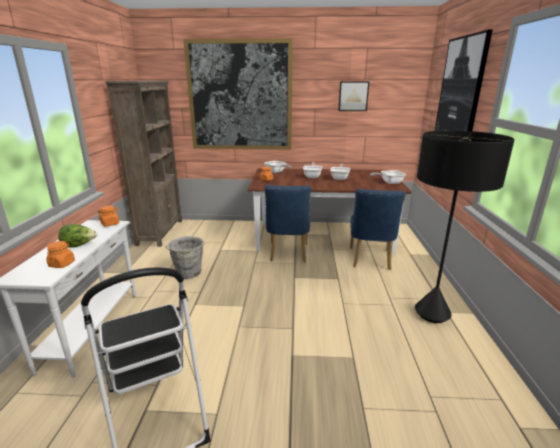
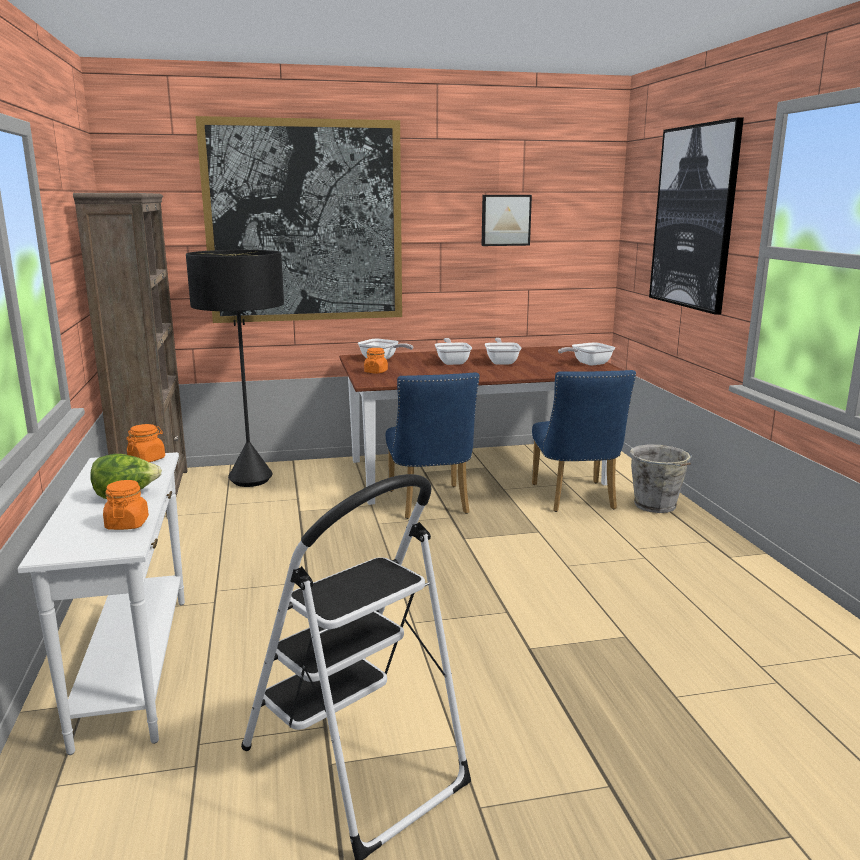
camera: 15 degrees left, 5 degrees down
(188, 273) = (264, 555): grey bucket -> grey bucket (656, 506)
(432, 314) = (710, 563): black floor lamp -> black floor lamp (251, 481)

